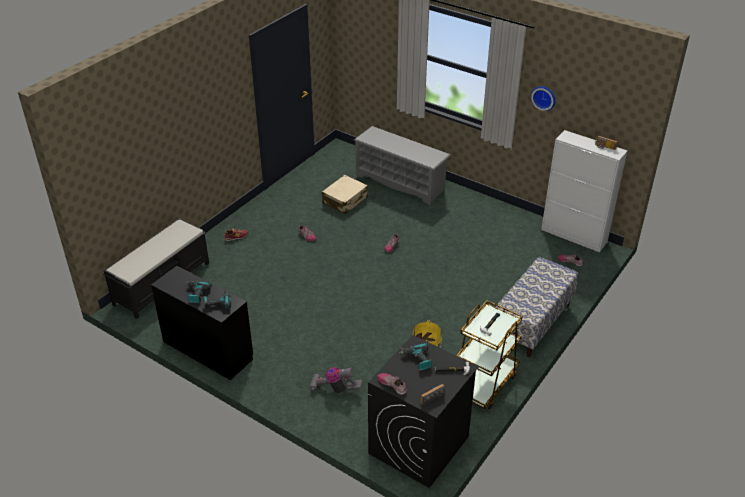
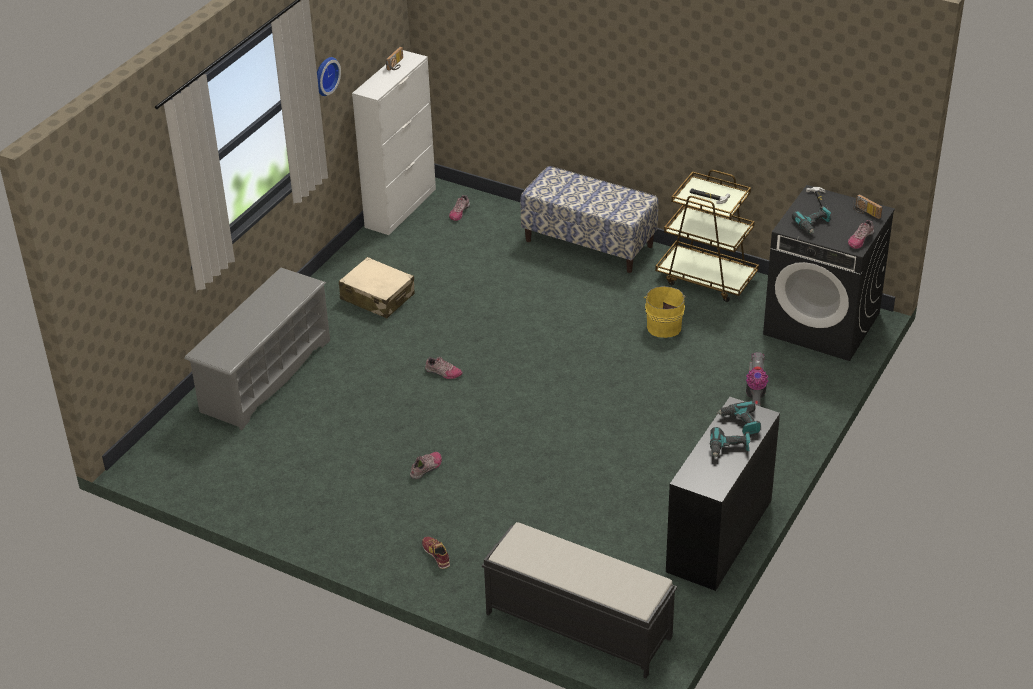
camera: 95 degrees left, 0 degrees up
(345, 200) = (320, 434): beige suitcase -> beige suitcase (377, 297)

